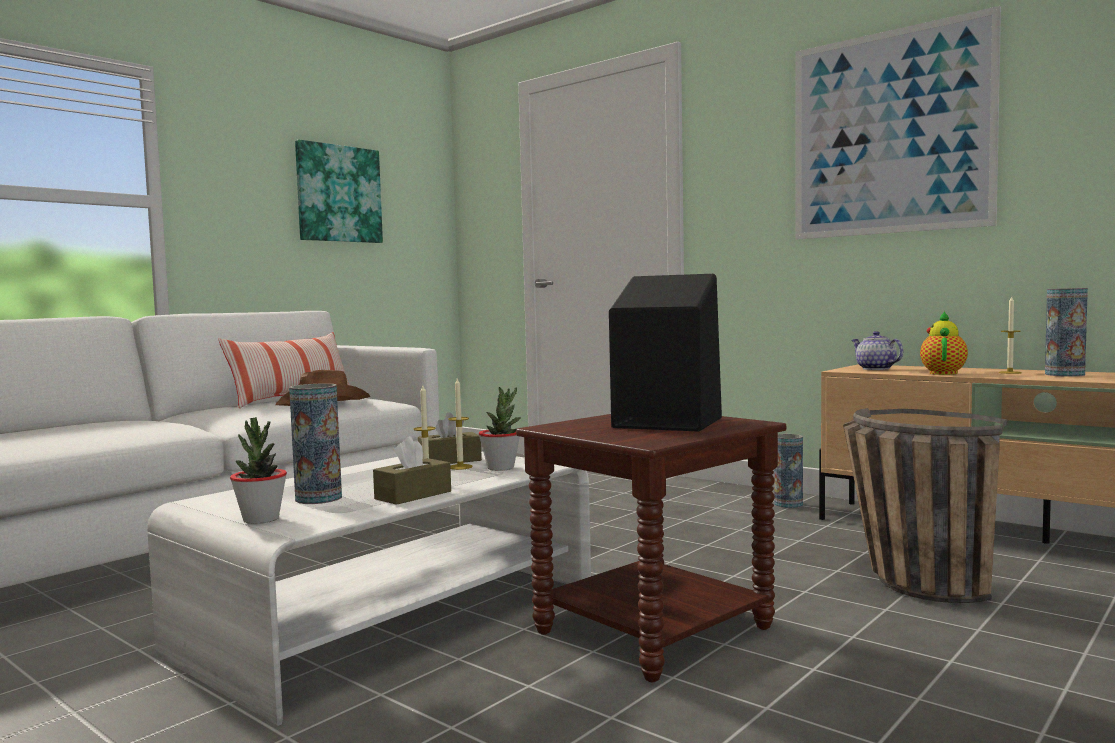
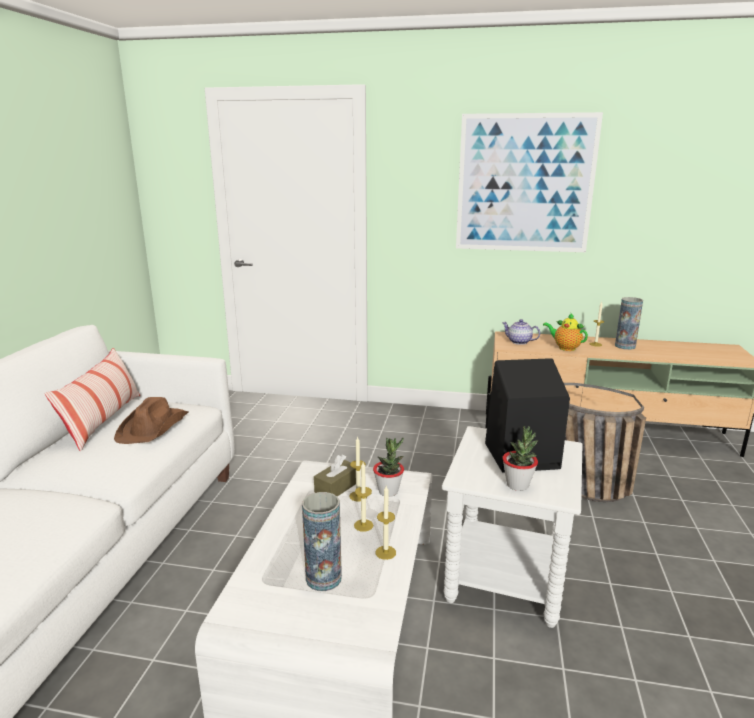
camera: 30 degrees left, 15 degrees up
(261, 519) = (328, 629): potted plant -> potted plant (517, 485)
(338, 194) = (54, 196): picture -> none
(413, 495) = (385, 552): brown tissue box -> candle
(654, 631) = (507, 577): brown side table -> white side table
(788, 504) = (455, 422): vase -> none
(943, 373) = (565, 348): teapot -> teapot turned 45 degrees counterclockwise

